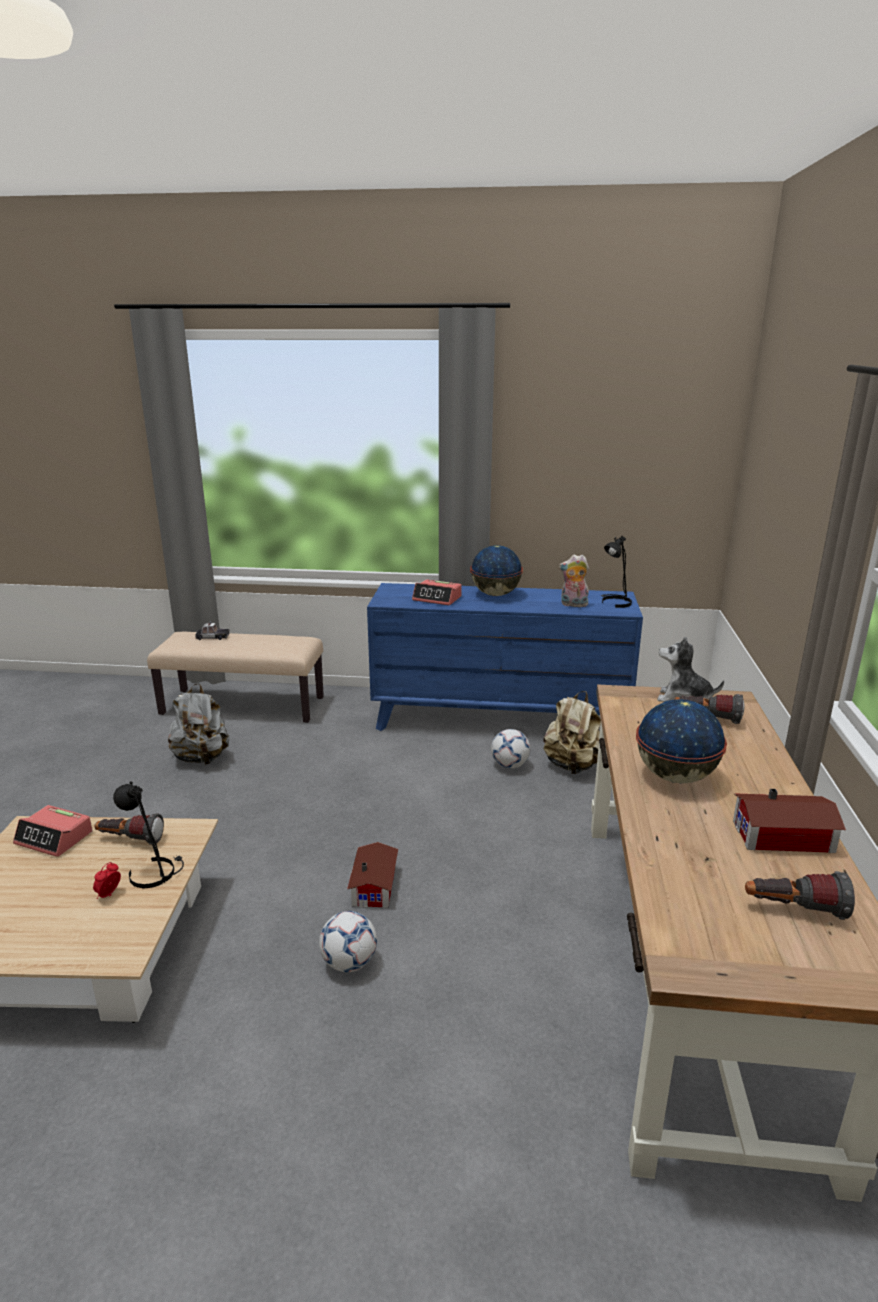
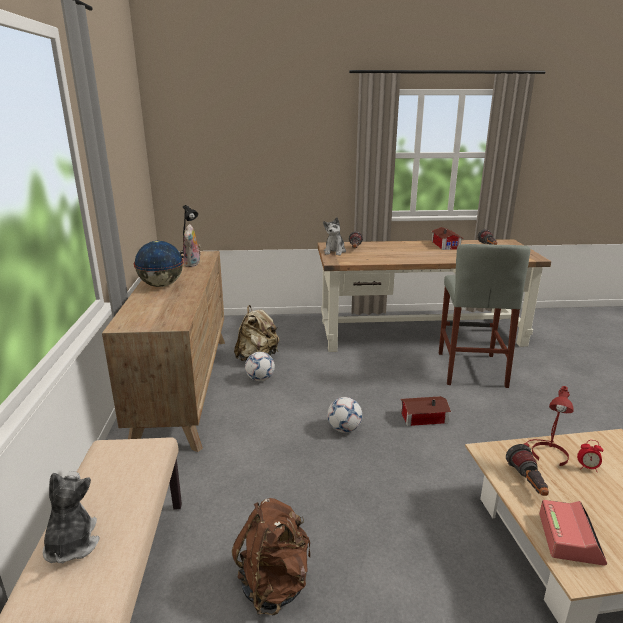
camera: 100 degrees left, 0 degrees up
(154, 872) = (546, 454): black table lamp -> red table lamp
(202, 758) = (274, 584): grey backpack -> brown backpack
(212, 637) = (71, 544): toy car -> plush toy
(349, 963) = (491, 416): football -> football (344, 429)
(437, 598) = (169, 304): alarm clock -> none
(500, 719) = (184, 387): blue dresser -> brown dresser
(511, 995) = (471, 369): none -> grey stool
(674, 776) = (416, 255): globe -> none

